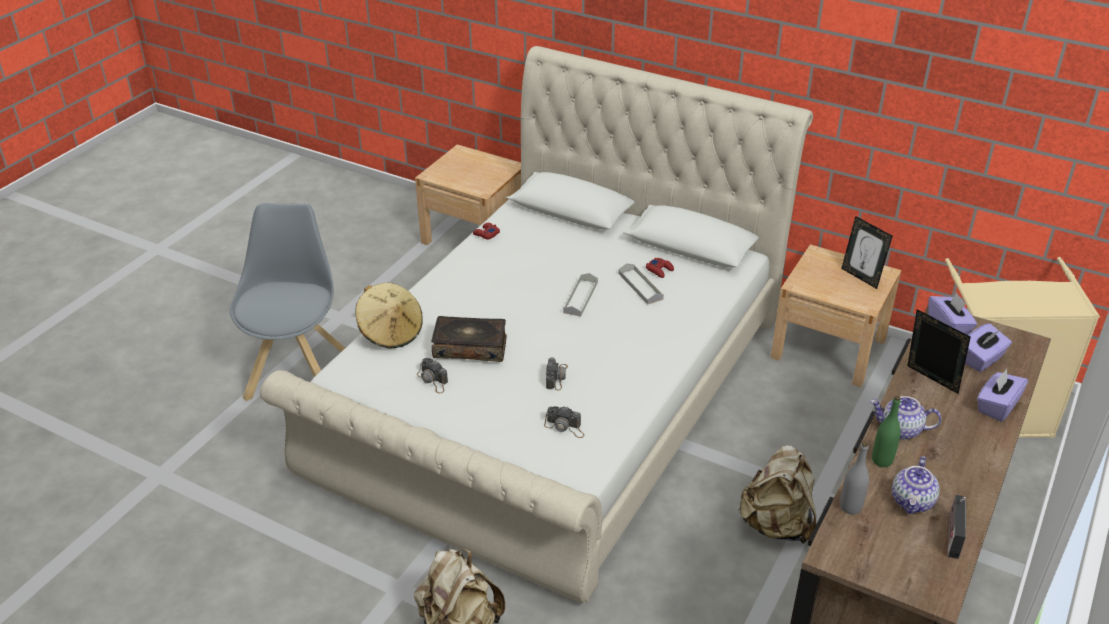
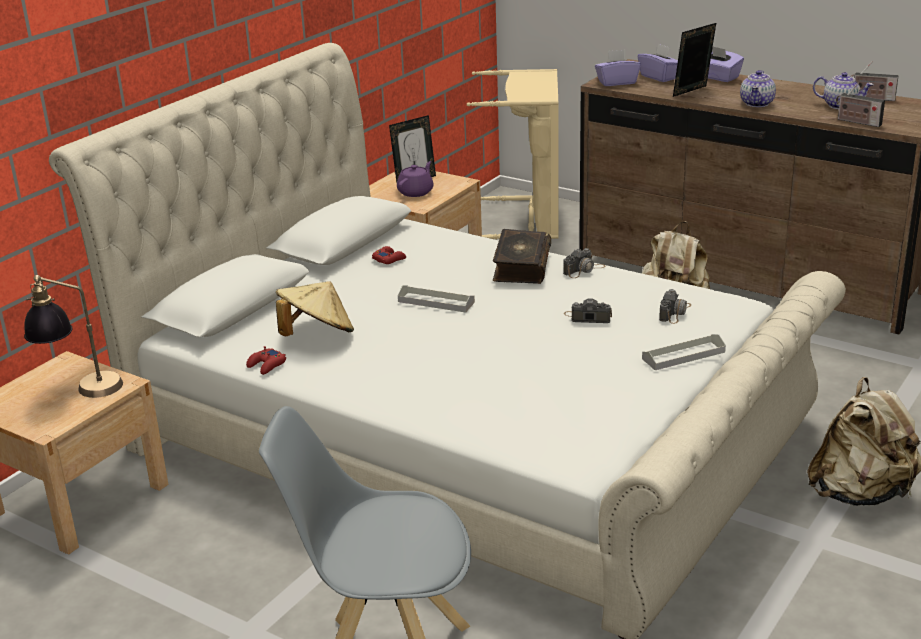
camera: 85 degrees left, 10 degrees down
(391, 332) = (498, 424): beige hat -> beige hat (316, 335)
(433, 380) = (600, 390): camera -> camera (584, 270)
(470, 346) = (534, 365): book -> book (520, 267)
(476, 177) = (80, 389): none -> table lamp
(640, 286) = (420, 269): grey tray -> grey tray (683, 355)
(831, 280) = (416, 192): none -> purple teapot
(850, 507) = (857, 122): grey bottle -> radio
(882, 460) = (797, 110): green bottle -> none

